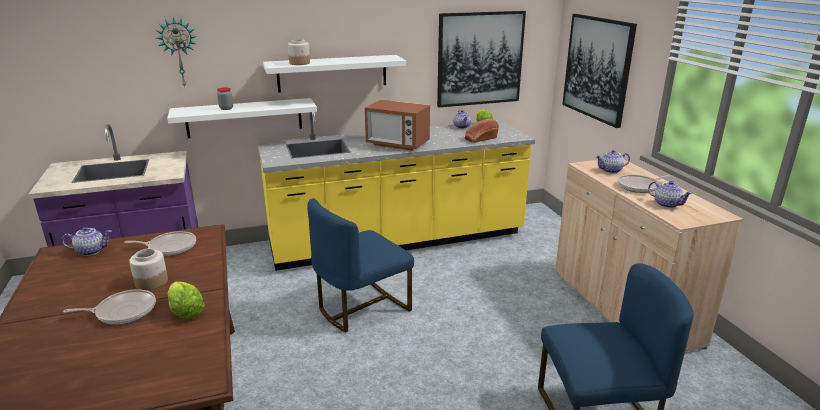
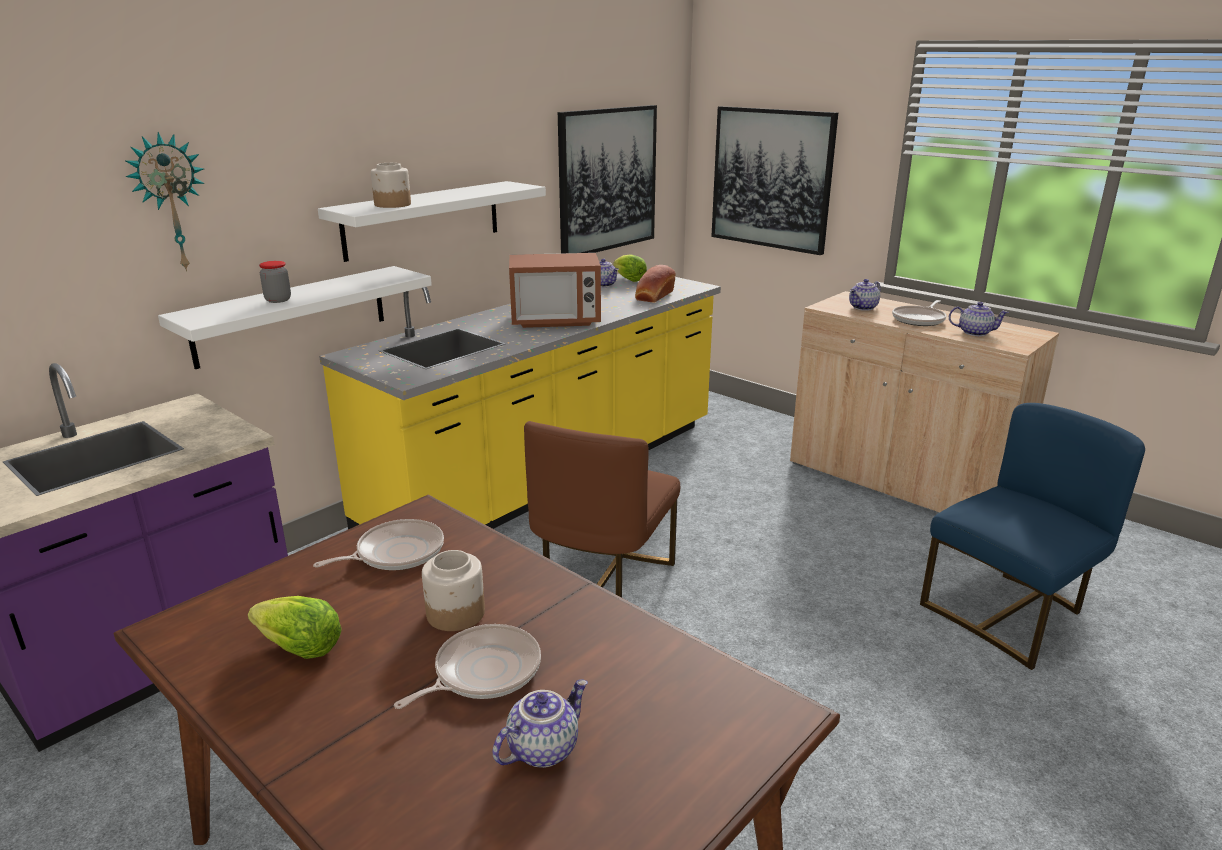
camera: 30 degrees left, 0 degrees up
(91, 251) = (248, 603): teapot -> teapot (542, 748)
(186, 312) = (590, 635): lettuce -> lettuce (300, 649)
(361, 307) = (602, 582): blue chair -> brown chair

